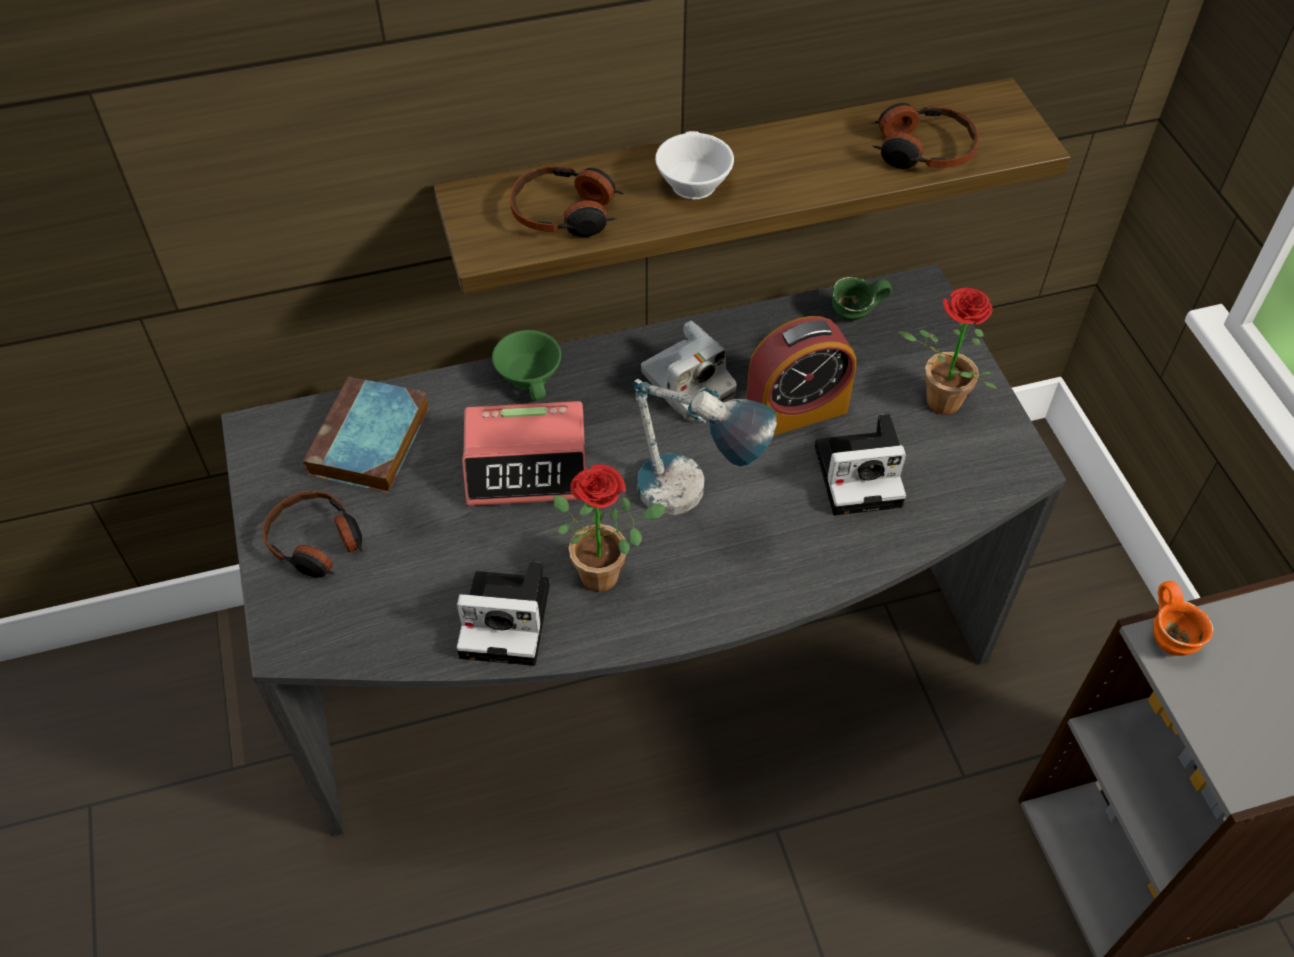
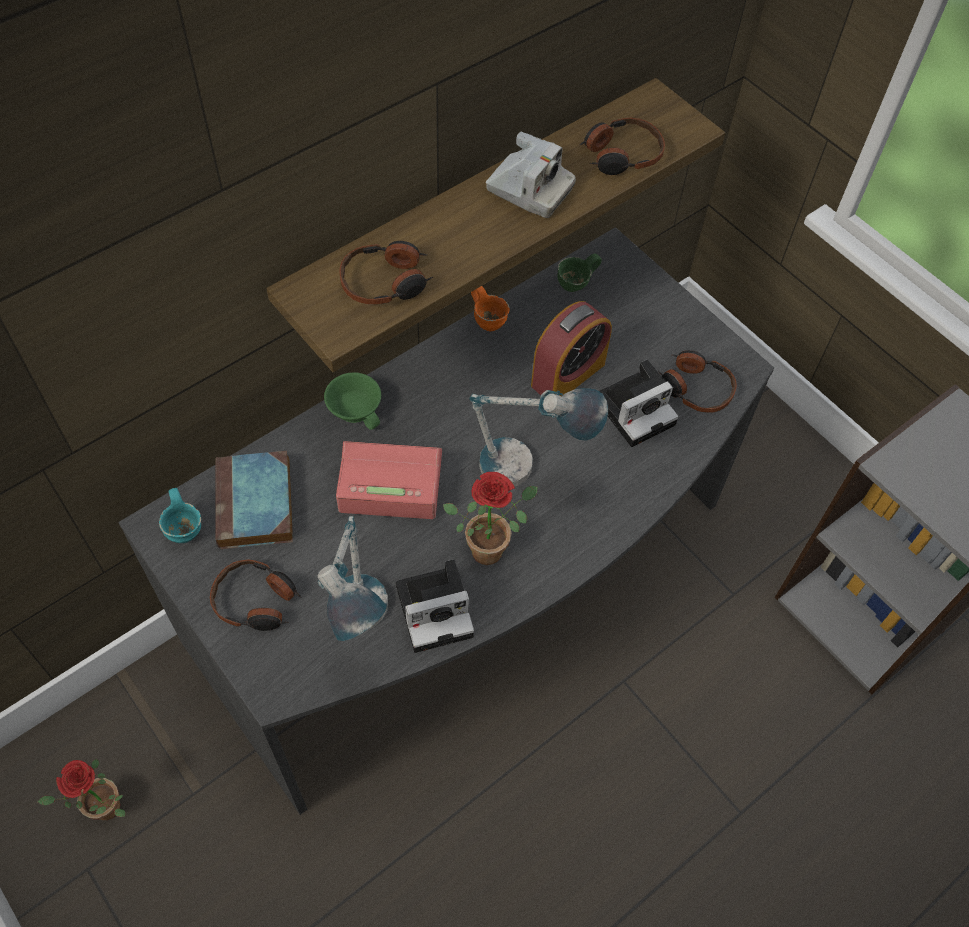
camera: 25 degrees left, 5 degrees up
(285, 444) = (186, 529): none -> turquoise mug
(414, 611) = (361, 628): none -> table lamp
(527, 465) = (390, 482): alarm clock -> alarm clock turned 150 degrees counterclockwise
(687, 385) = (479, 379): camera -> camera (529, 190)
(690, 182) = (467, 229): white cup -> none
(936, 403) = (663, 337): potted plant -> potted plant (101, 811)
(948, 472) = (695, 388): none -> headphones
(1171, 638) = (894, 461): orange mug -> orange mug (489, 321)

